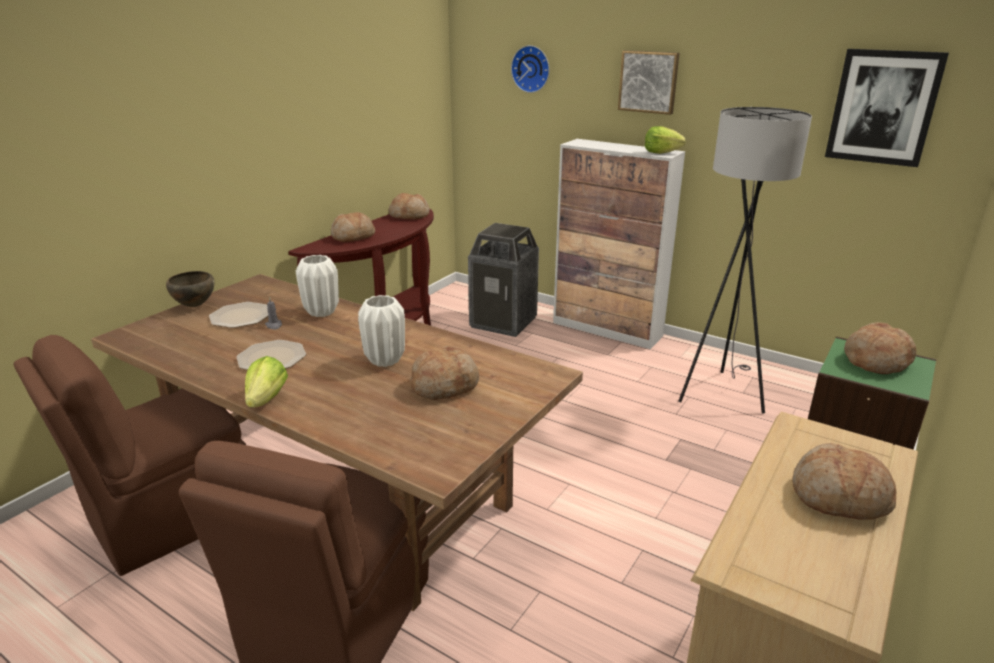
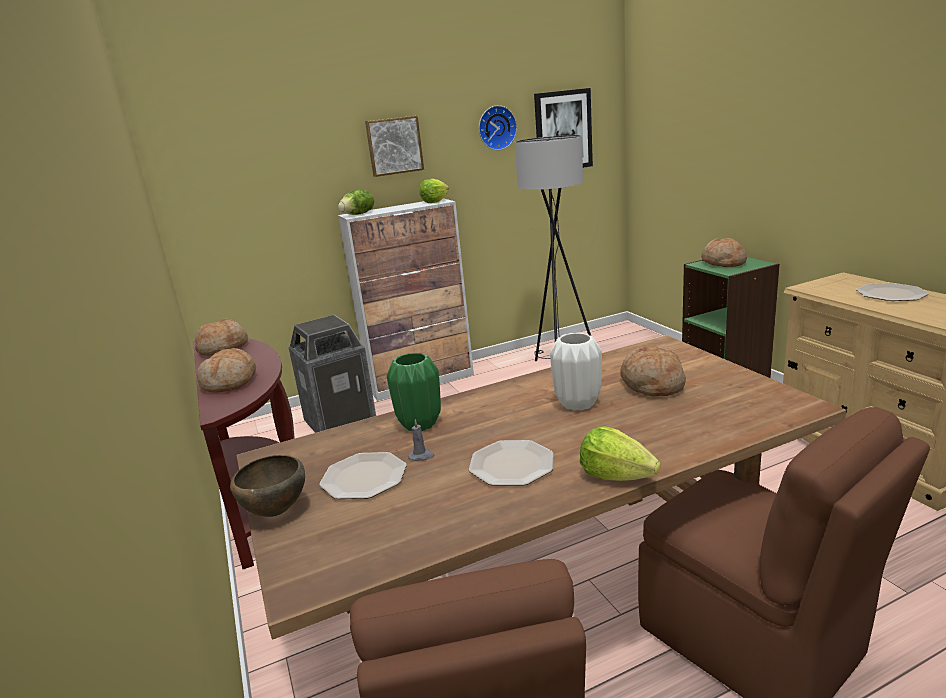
camera: 55 degrees left, 5 degrees down
(322, 312) = (420, 424): white vase -> green vase
(531, 69) = (265, 157): wall clock -> wall clock (496, 128)
(581, 143) = (358, 214): none -> lettuce
(839, 497) = (891, 294): bread -> plate

